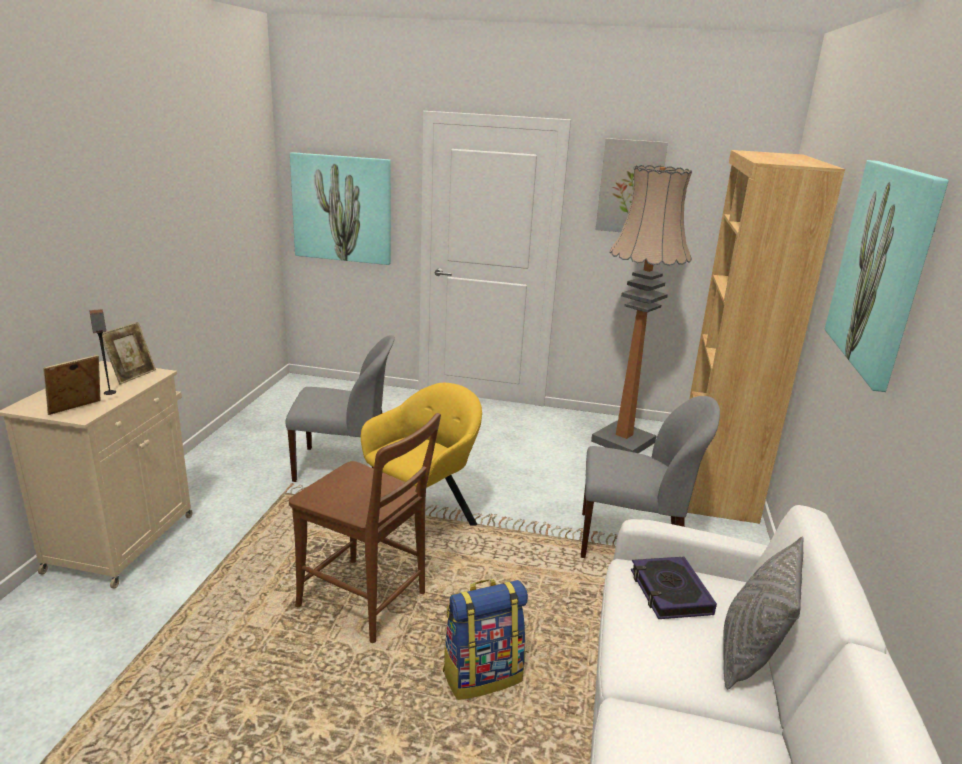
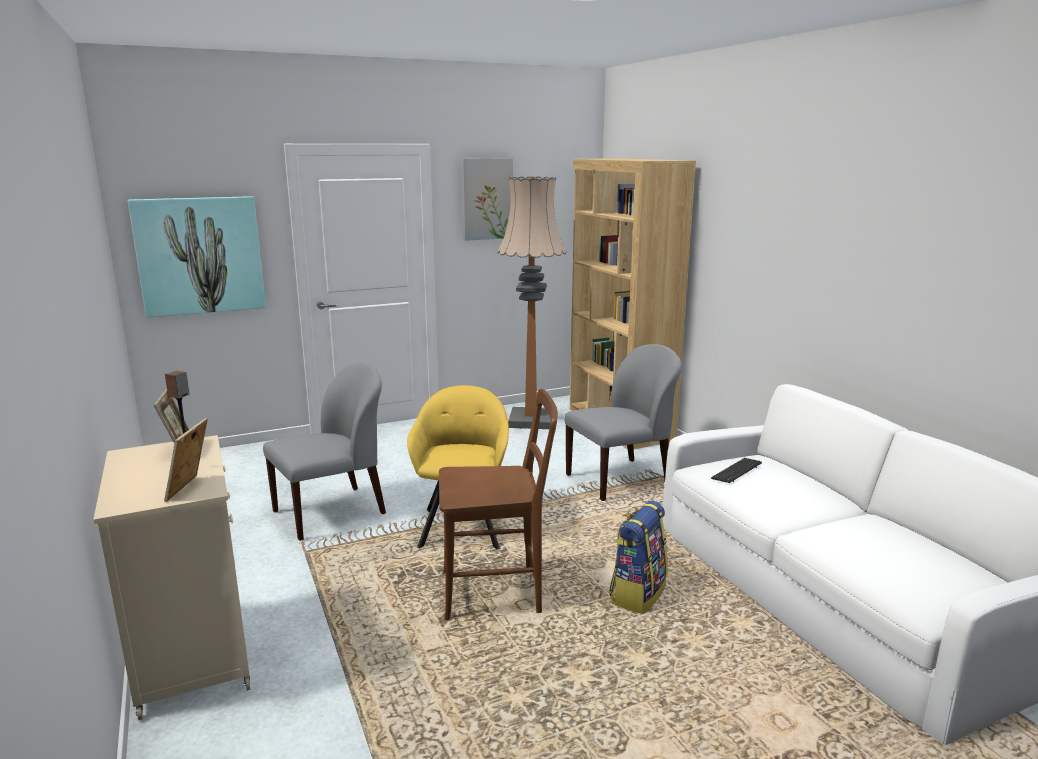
camera: 35 degrees left, 5 degrees down
(670, 592) = (736, 471): book -> keyboard
(749, 654) = (812, 484): grey pillow -> none
(883, 268) = (775, 218): picture -> none

